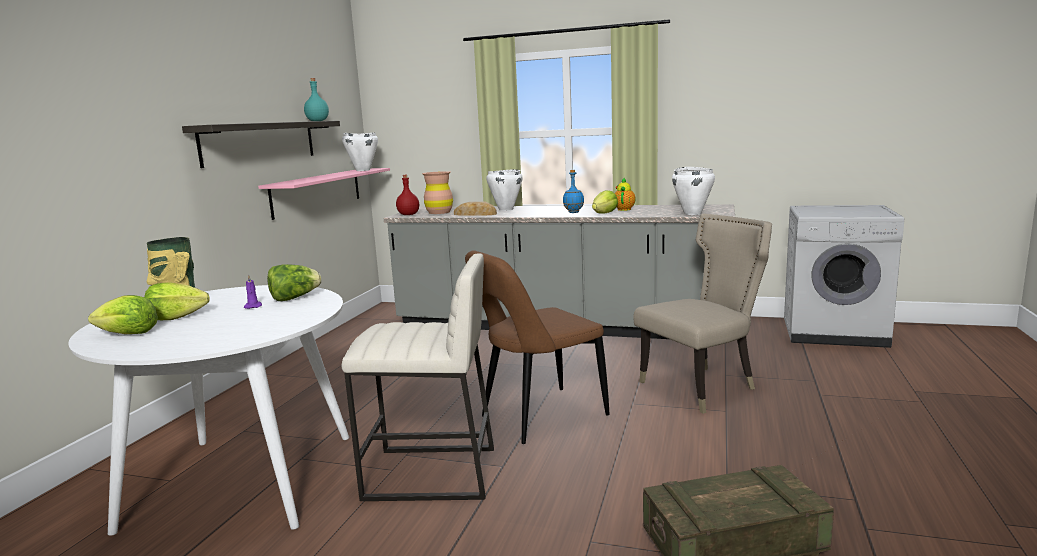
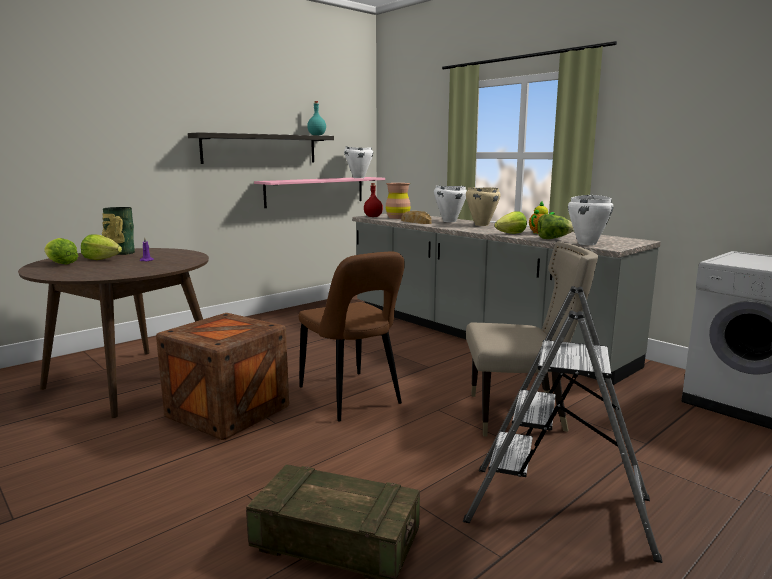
camera: 30 degrees right, 0 degrees up
(243, 480) = (133, 381): white dining table -> brown dining table
(294, 298) = (178, 260): lettuce -> lettuce (553, 238)
(431, 473) = (228, 412): beige stool -> crate
(538, 417) = (352, 398): brown chair -> brown chair turned 120 degrees counterclockwise
(548, 209) = (481, 225): none -> beige cooking pot
(573, 212) = (490, 229): blue bottle -> none
(837, 448) = (561, 509): none -> grey step ladder

